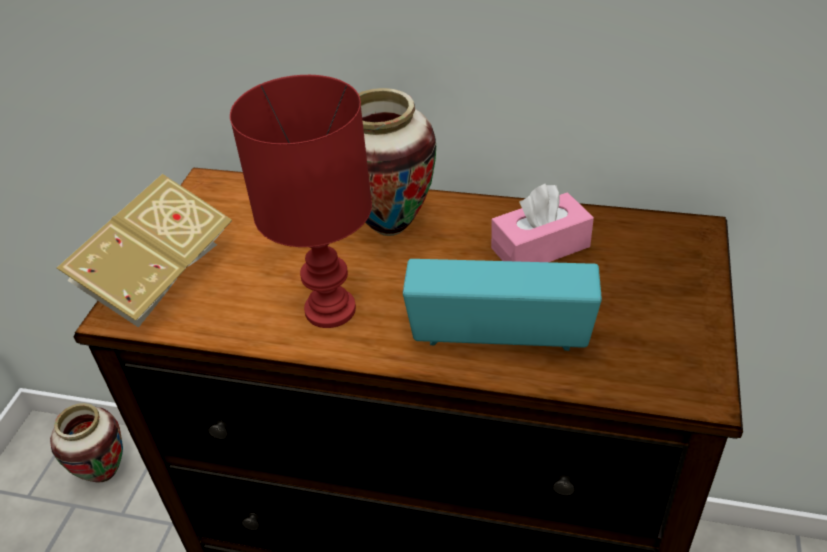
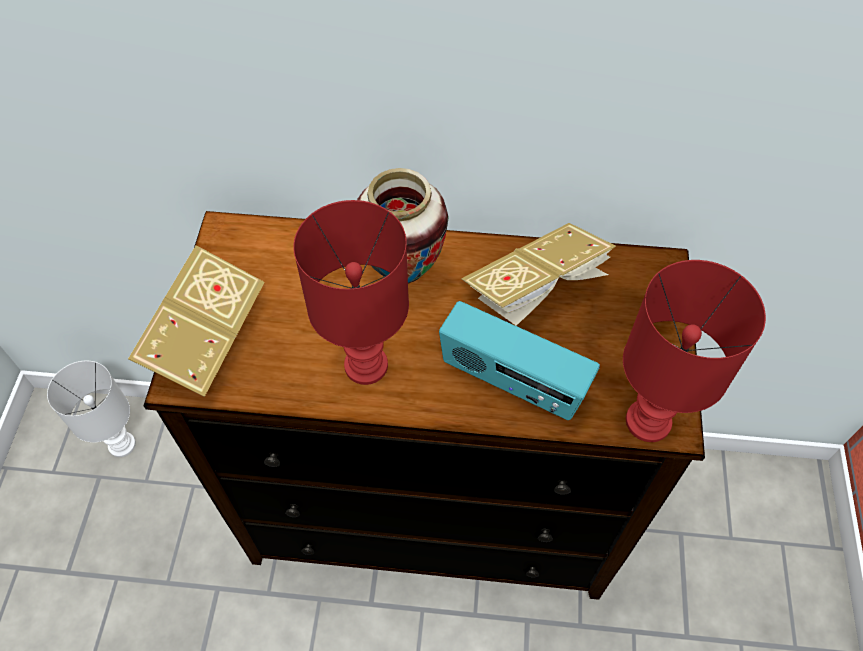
camera: 10 degrees left, 15 degrees up
(105, 473) = (121, 444): vase -> white table lamp
(500, 334) = (512, 381): radio -> radio turned 150 degrees counterclockwise
(540, 247) = (536, 290): pink tissue box -> book
(667, 383) = (647, 420): none -> red table lamp

